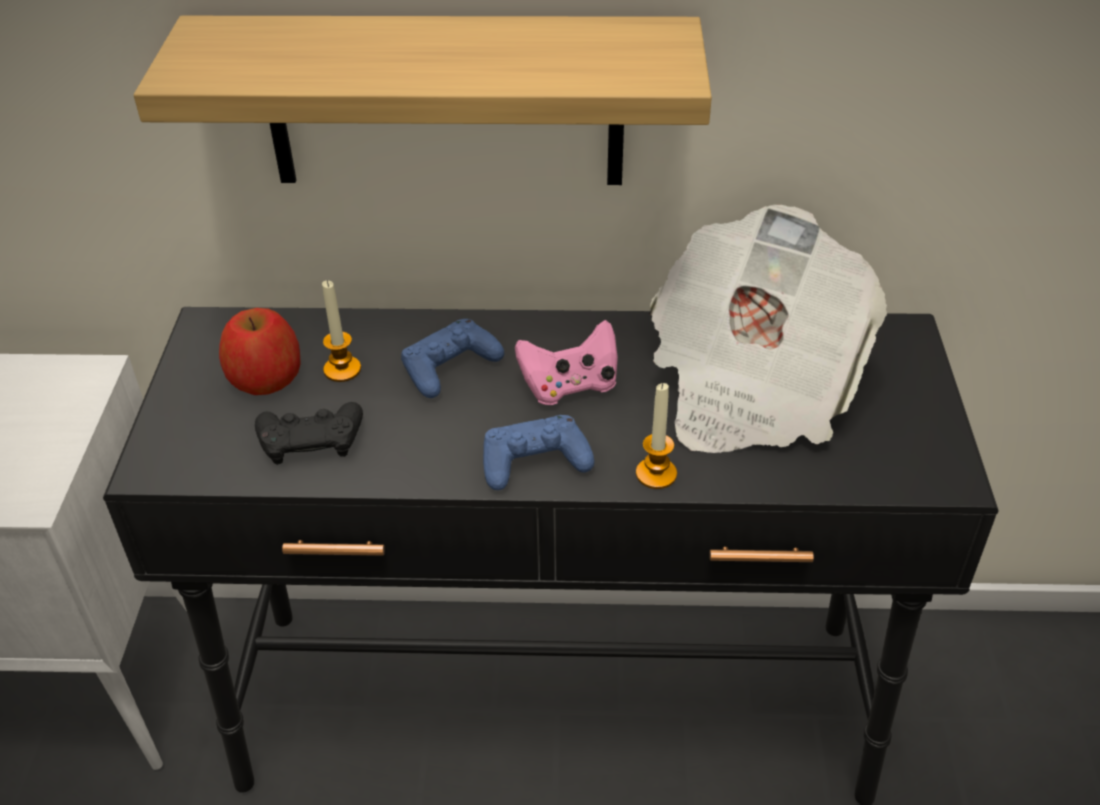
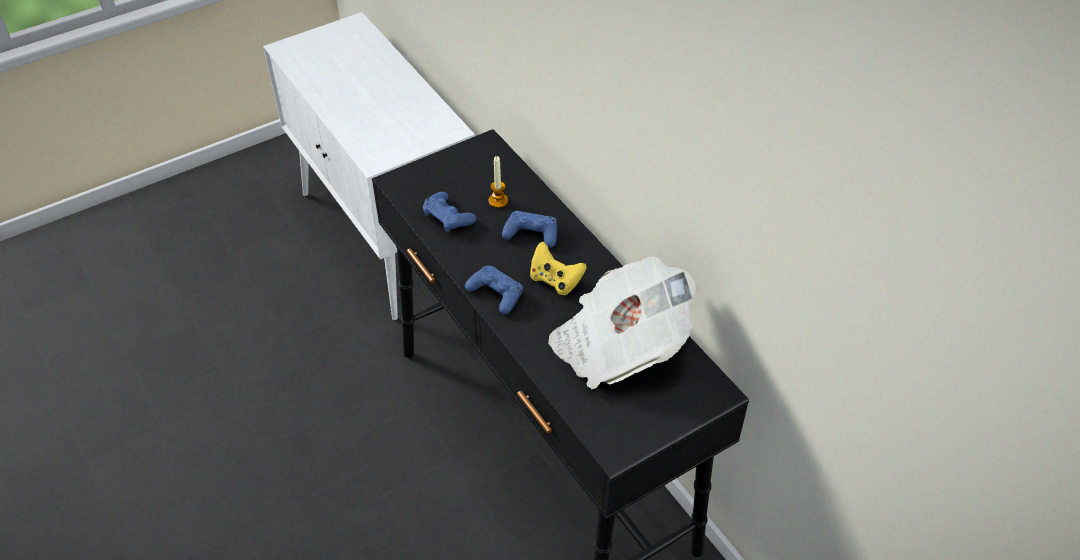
camera: 55 degrees right, 5 degrees up
(266, 376) = (473, 180): apple -> none
(311, 440) = (448, 217): black game controller -> blue game controller
(445, 102) = (589, 114): shelf -> none
(570, 386) = (555, 281): pink game controller -> yellow game controller
(656, 474) = (523, 338): candle -> none

